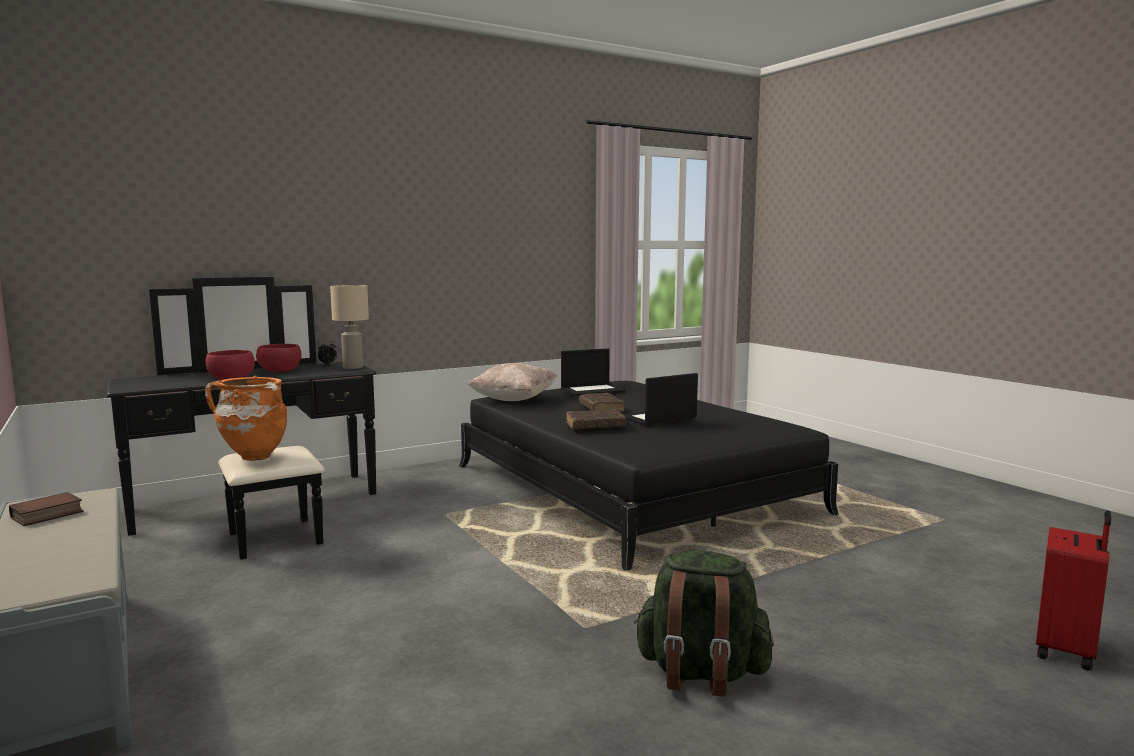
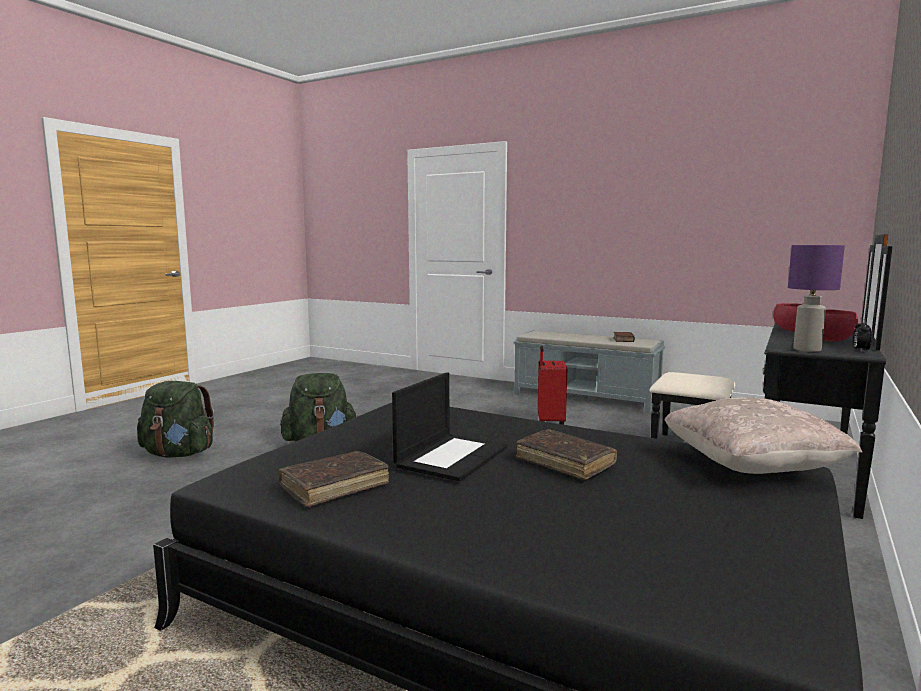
camera: 150 degrees right, 0 degrees up
(253, 457) = (692, 374): orange vase -> none
(352, 367) = (807, 349): beige table lamp -> purple table lamp
(592, 390) = (703, 520): laptop -> none
(595, 426) = (506, 427): brown book -> brown book (334, 487)
(962, 710) = (178, 454): none -> green backpack
(1067, 651) = (60, 496): red suitcase -> red suitcase (549, 422)

